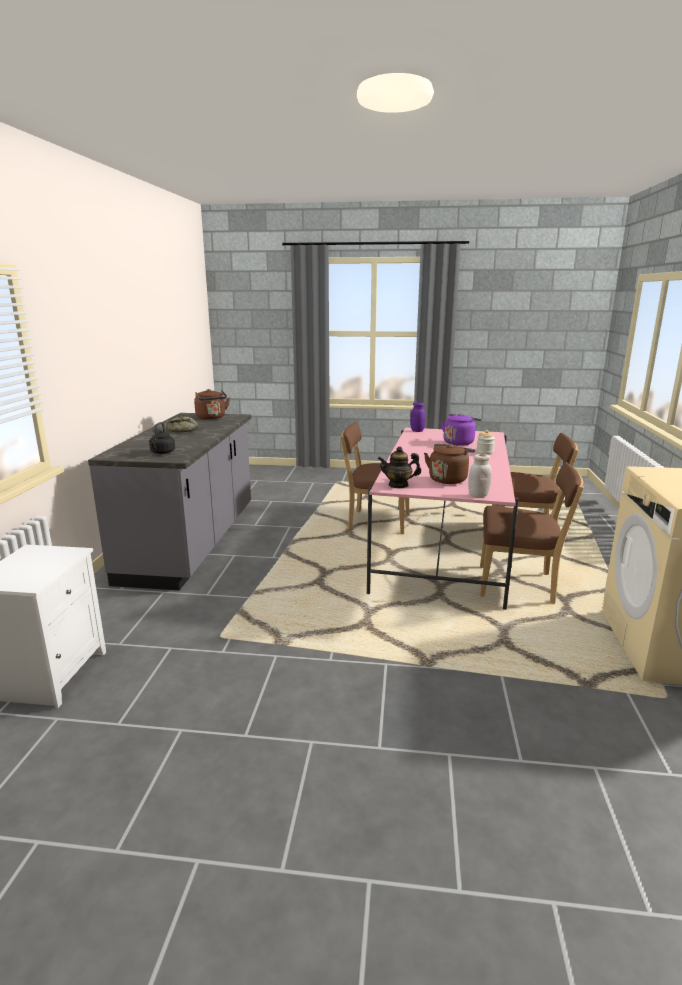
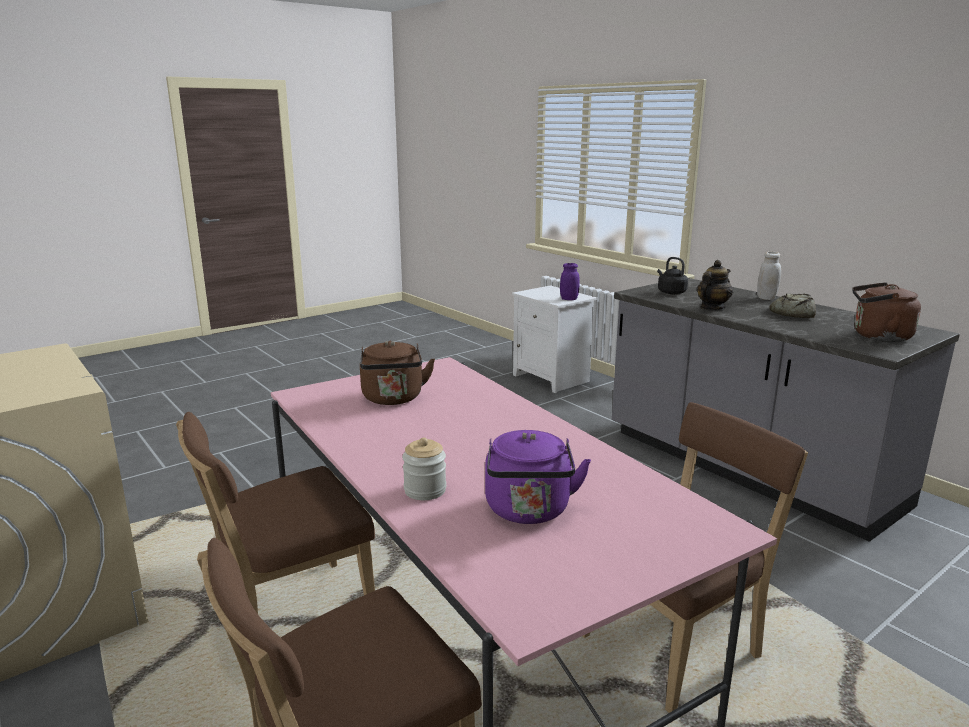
camera: 135 degrees right, 0 degrees up
(398, 485) = (437, 372): teapot -> teapot (712, 308)
(417, 431) = (709, 528): purple jar -> purple jar (569, 299)
(478, 495) = (325, 387): white jar -> white jar (766, 298)

